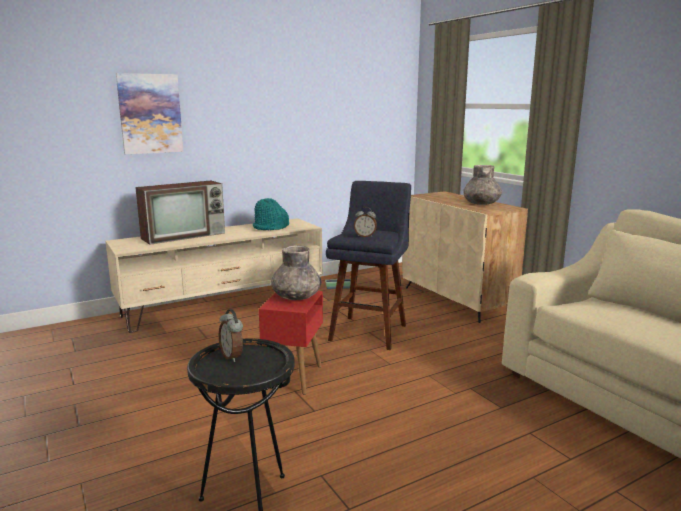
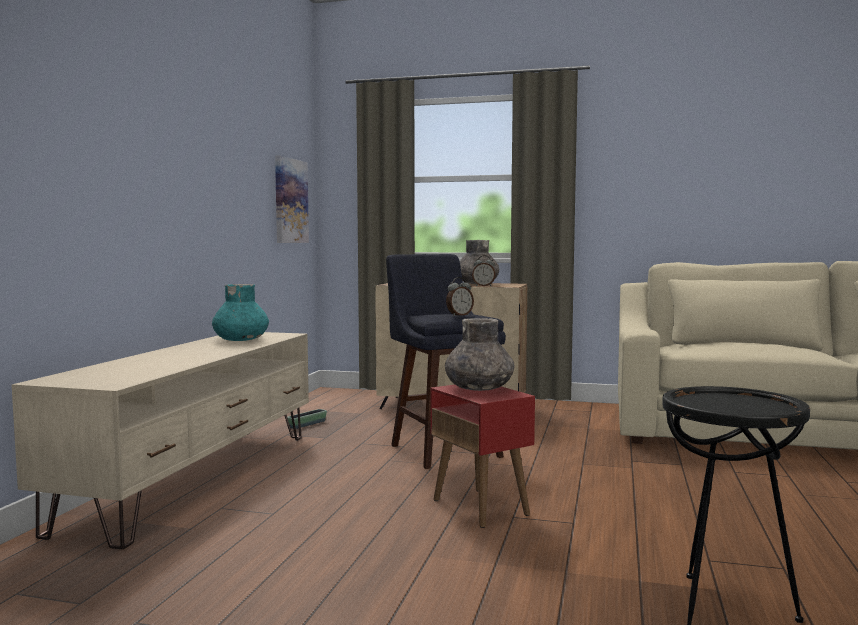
camera: 45 degrees left, 10 degrees down
(150, 114) = (72, 146): picture -> picture (290, 201)
(185, 235) = (145, 361): television -> none
(232, 356) = (708, 404): alarm clock -> alarm clock (484, 286)
(271, 227) = (241, 340): turquoise hat -> turquoise vase

